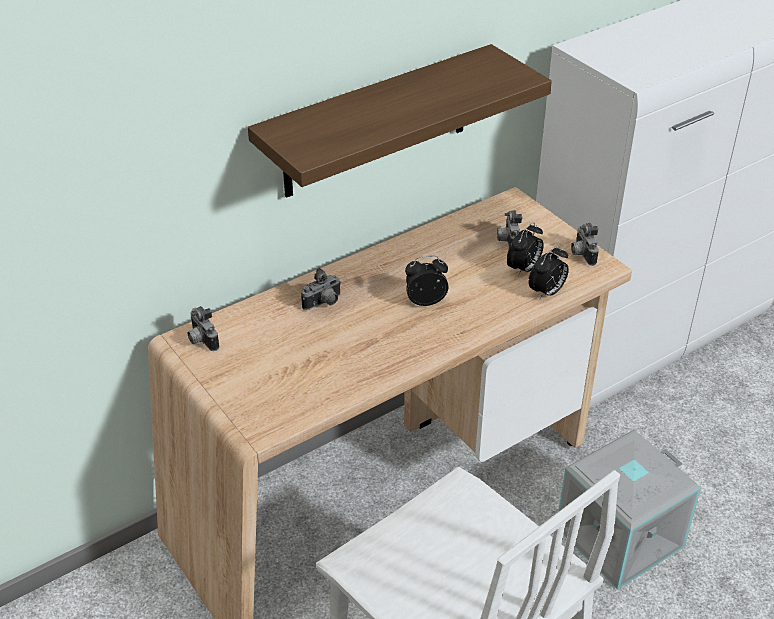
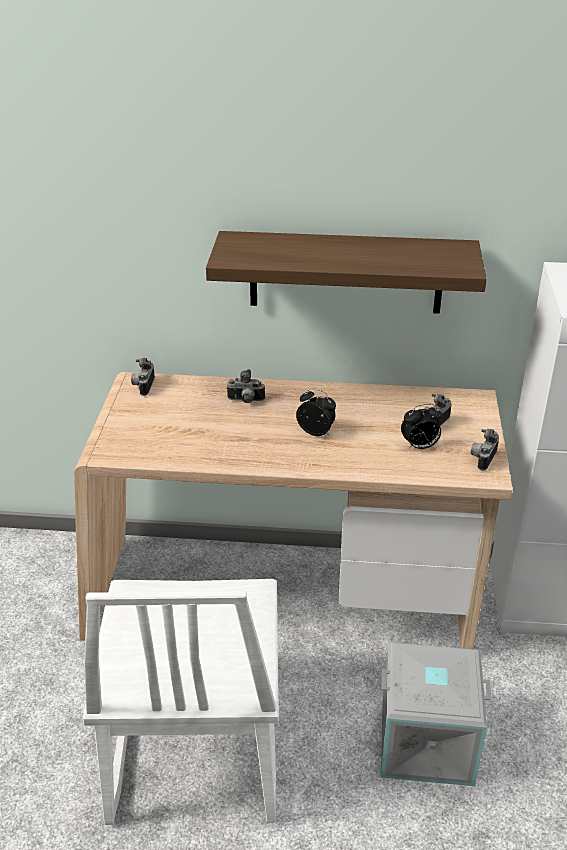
camera: 40 degrees right, 5 degrees down
(547, 292) = (415, 470): alarm clock -> none

